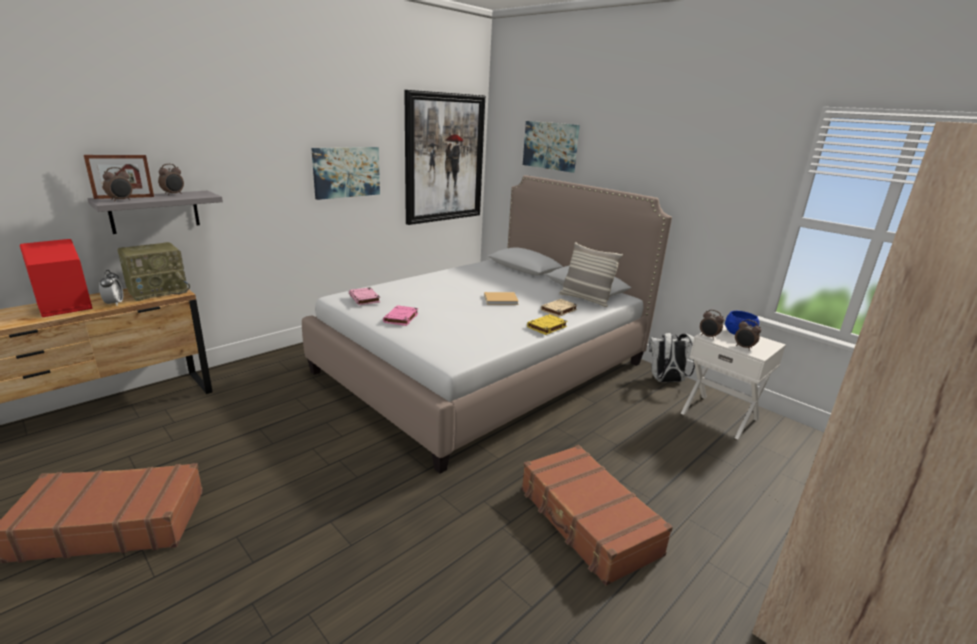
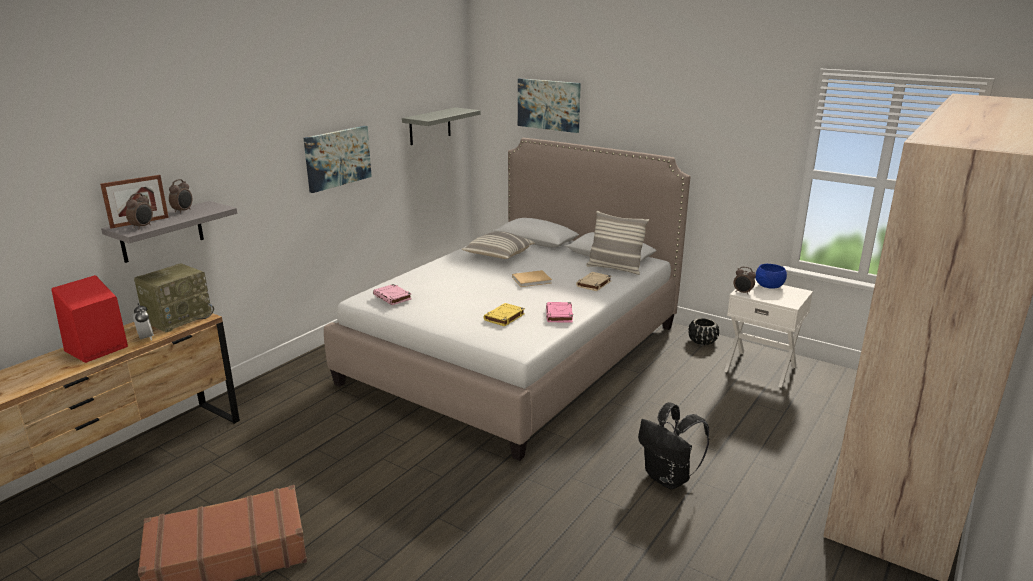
camera: 10 degrees left, 0 degrees up
(401, 318) = (443, 313): pink book -> pink book (559, 315)
(444, 158) = (430, 126): picture -> grey shelf
(482, 276) = (498, 256): none -> pillow
(547, 327) = (590, 303): yellow book -> yellow book (504, 317)
(587, 521) = (669, 478): brown suitcase -> black backpack
(666, 381) = (702, 341): white backpack -> black planter
(744, 347) = (777, 299): alarm clock -> none

